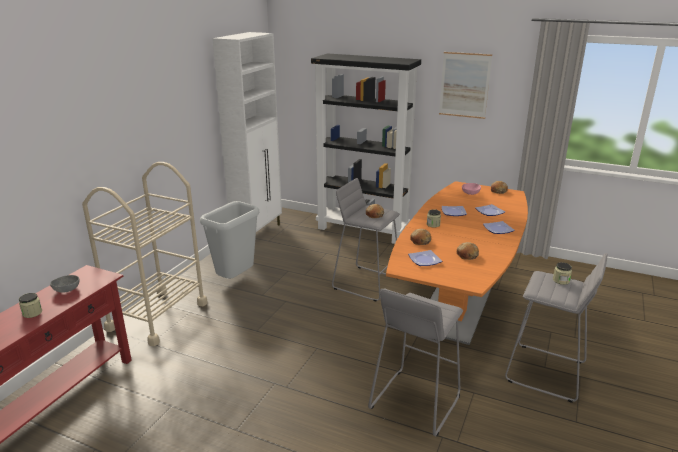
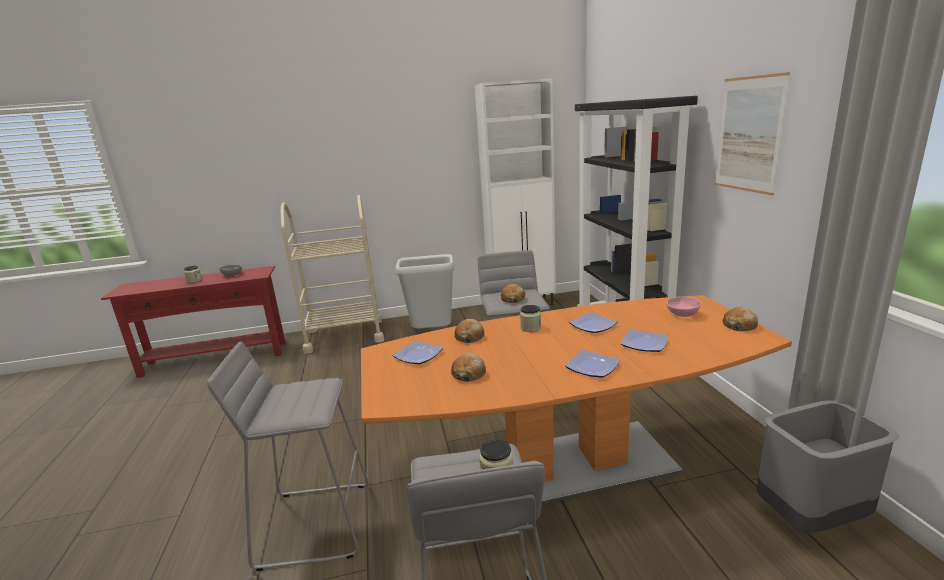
camera: 55 degrees right, 5 degrees down
(546, 270) = (809, 516): none -> grey trash can

